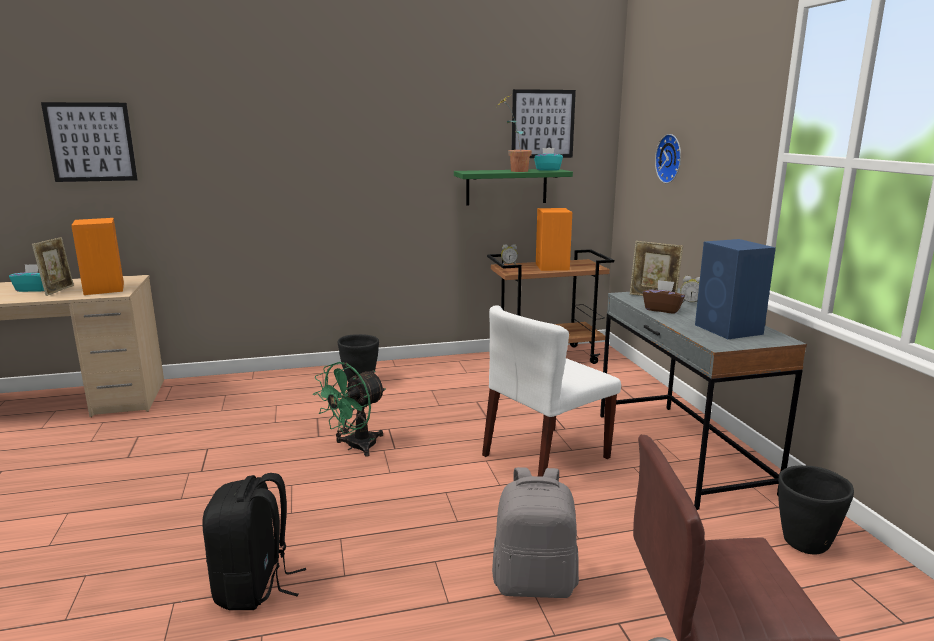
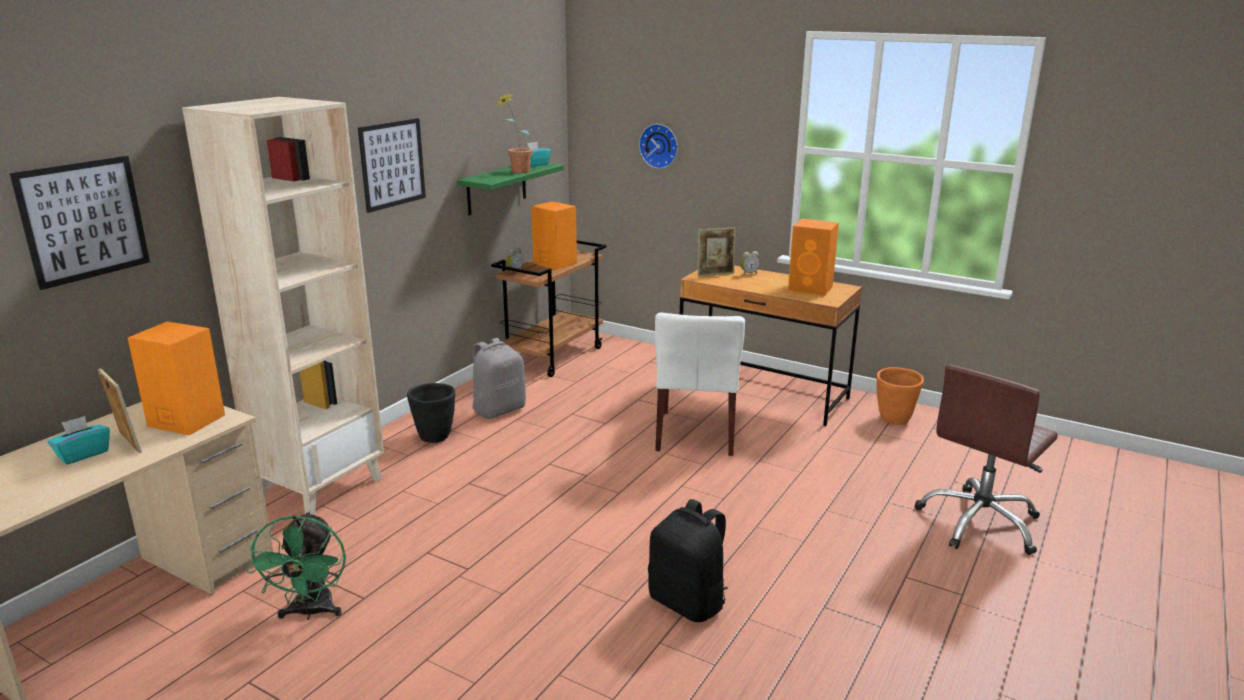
camera: 45 degrees left, 5 degrees up
(245, 385) = (320, 488): none -> beige bookcase
(355, 447) = (554, 489): green fan -> green fan (311, 612)
(535, 582) = (822, 506): grey backpack -> grey backpack (499, 410)
(543, 124) = (518, 117): picture -> picture (392, 164)
(662, 309) = (745, 284): brown tissue box -> none
(680, 452) = (762, 394): grey desk -> brown desk
(729, 330) = (811, 288): blue speaker -> orange speaker
(804, 544) = (894, 420): black planter -> orange planter

